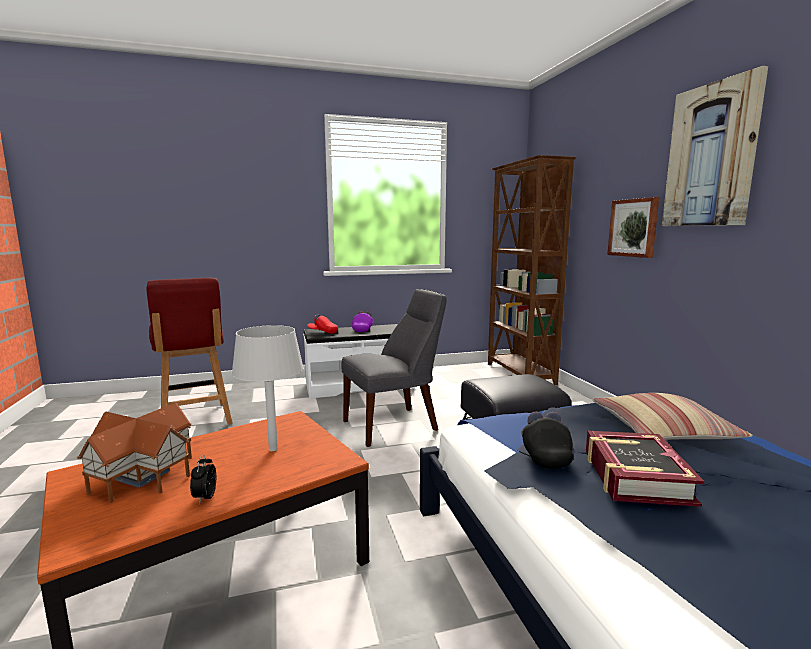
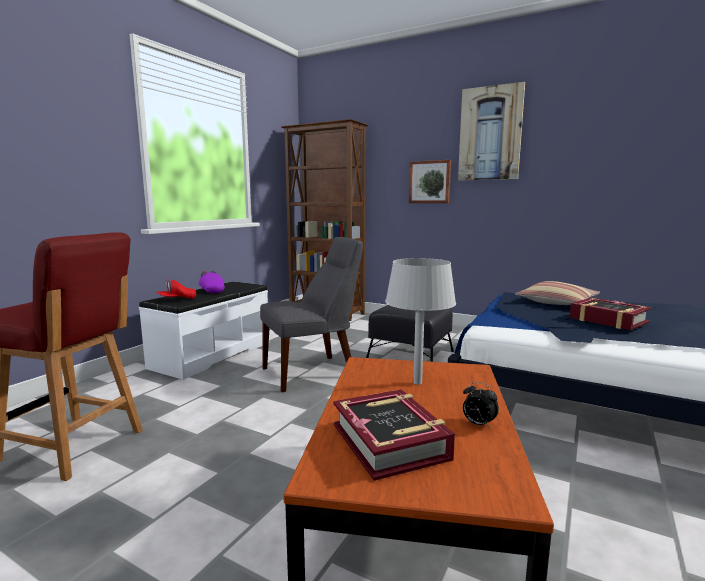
camera: 45 degrees left, 0 degrees up
(142, 476) = (390, 441): toy house -> book
(394, 425) = (313, 372): grey chair -> grey chair turned 45 degrees clockwise
(545, 454) = (561, 324): black cap -> none

